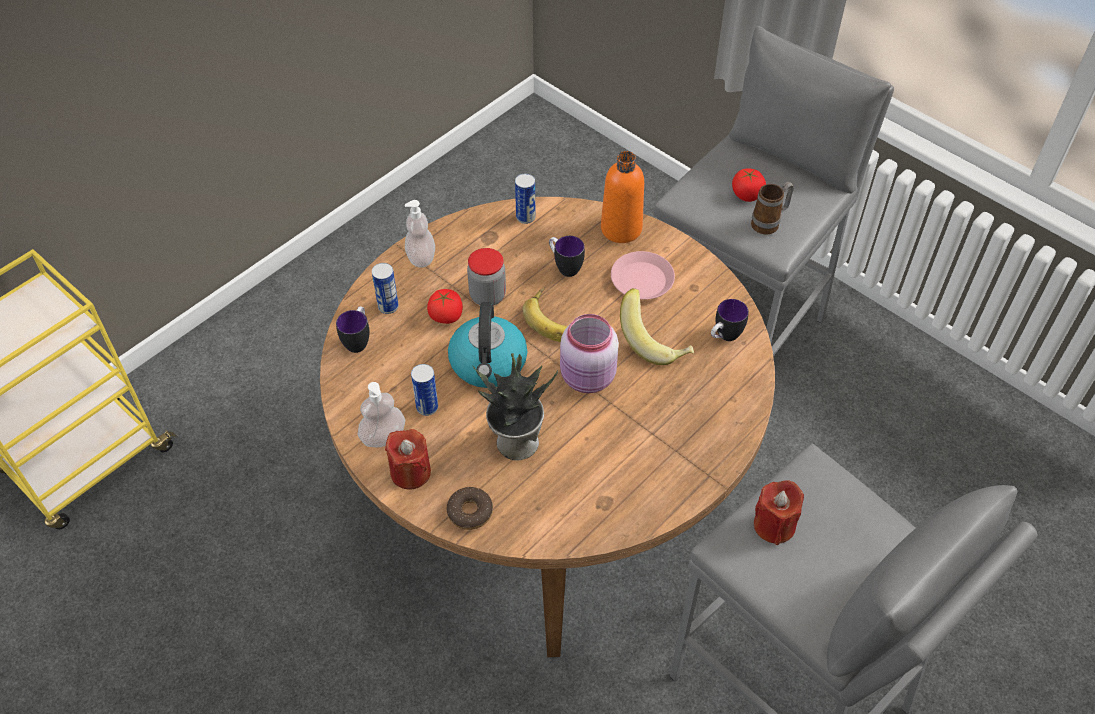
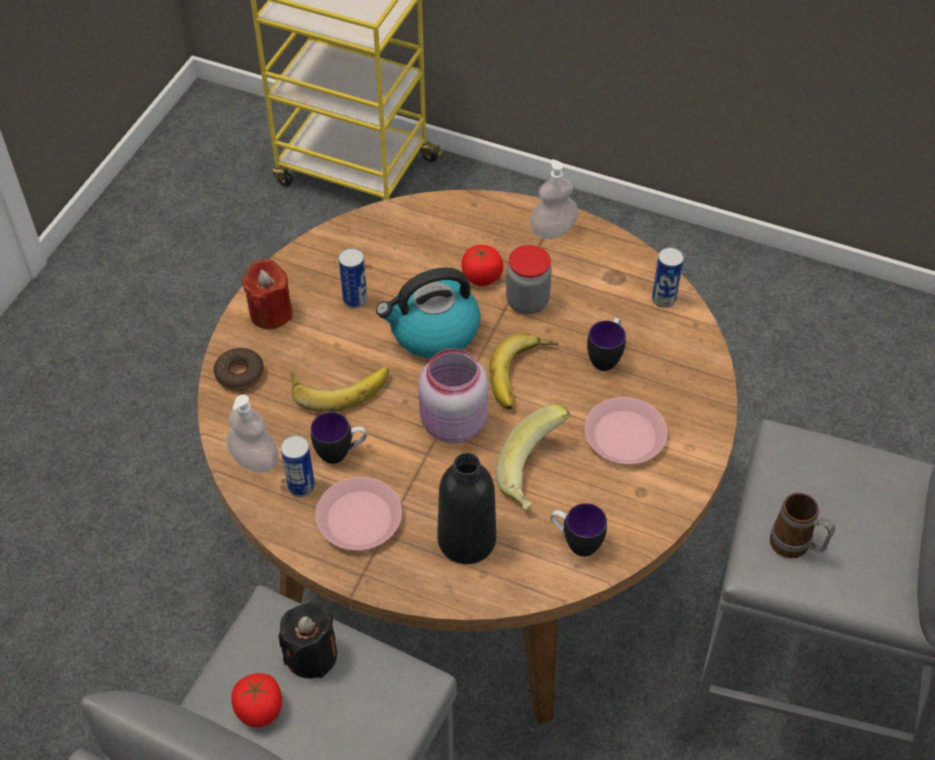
camera: 70 degrees right, 0 degrees up
(358, 340) = (416, 219): mug -> mug (341, 453)
(383, 437) = (305, 278): soap dispenser -> soap dispenser (255, 460)
(388, 306) = (472, 227): can -> can (301, 486)
(515, 442) = (339, 385): potted plant -> banana
(621, 229) = (697, 393): orange bottle -> none
(656, 463) = (359, 519): none -> pink plate
(699, 400) = (466, 540): none -> black bottle
(747, 194) = (833, 509): tomato -> tomato (259, 709)
(774, 525) = (311, 655): red candle -> black candle

